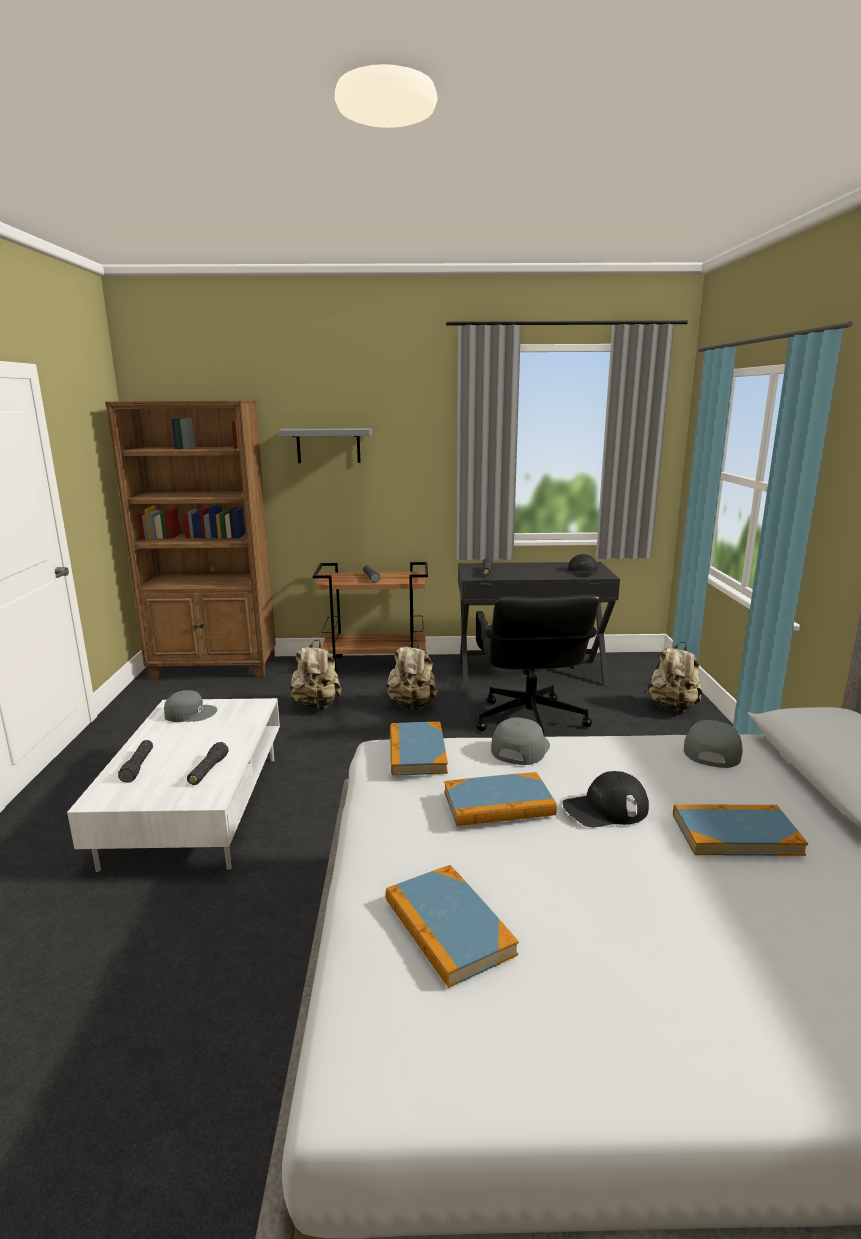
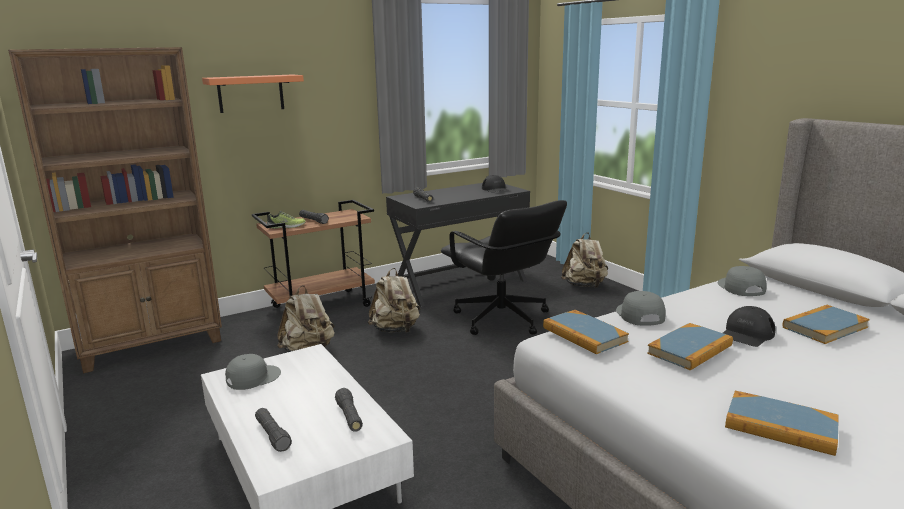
camera: 30 degrees left, 0 degrees up
(328, 445) = (251, 93): grey shelf -> orange shelf
(340, 580) = (286, 226): none -> shoe

